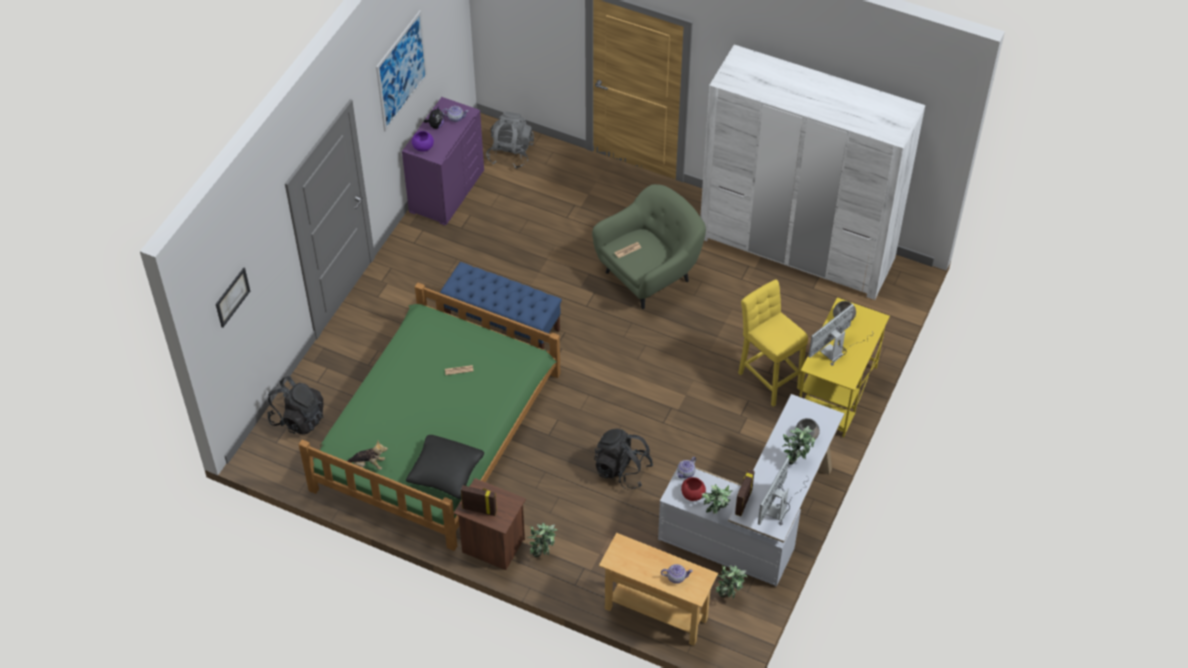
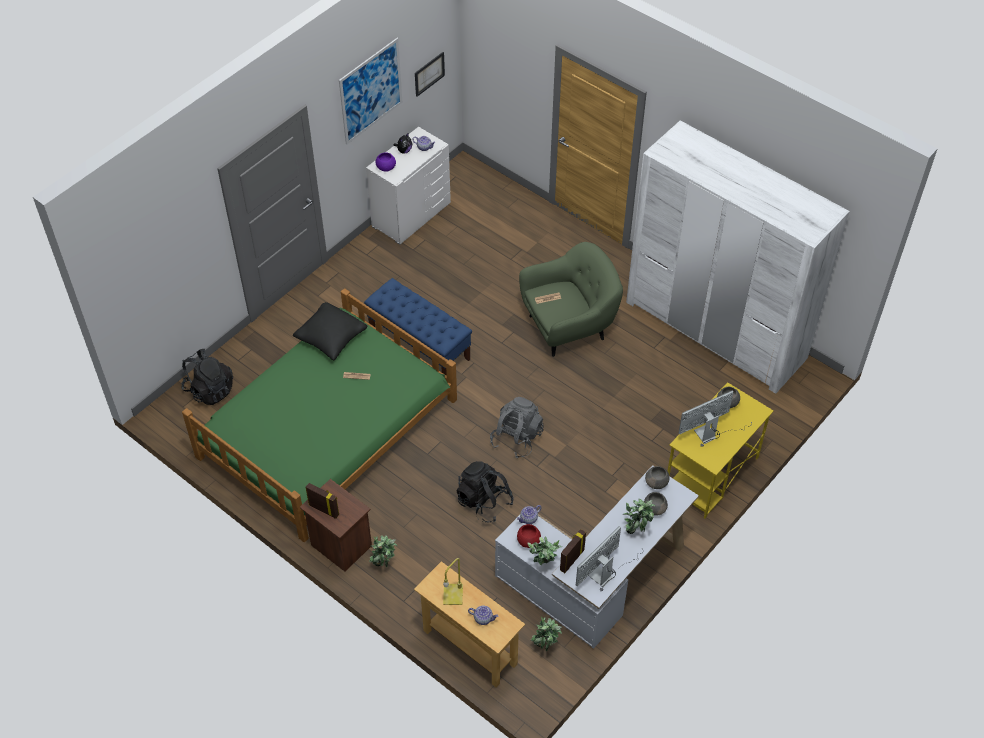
camera: 15 degrees right, 0 degrees up
(232, 297) = (144, 263): picture -> picture (429, 74)
(368, 465) = (244, 445): plush toy -> none
(445, 472) = (311, 468): black pillow -> black pillow (330, 337)
(446, 191) = (410, 214): purple dresser -> white dresser
(510, 153) = (479, 192): grey backpack -> grey backpack (517, 438)
(638, 561) = (452, 593): none -> yellow table lamp
(768, 377) = (650, 445): yellow stool -> none
(800, 409) = (657, 482): none -> grey bowl

